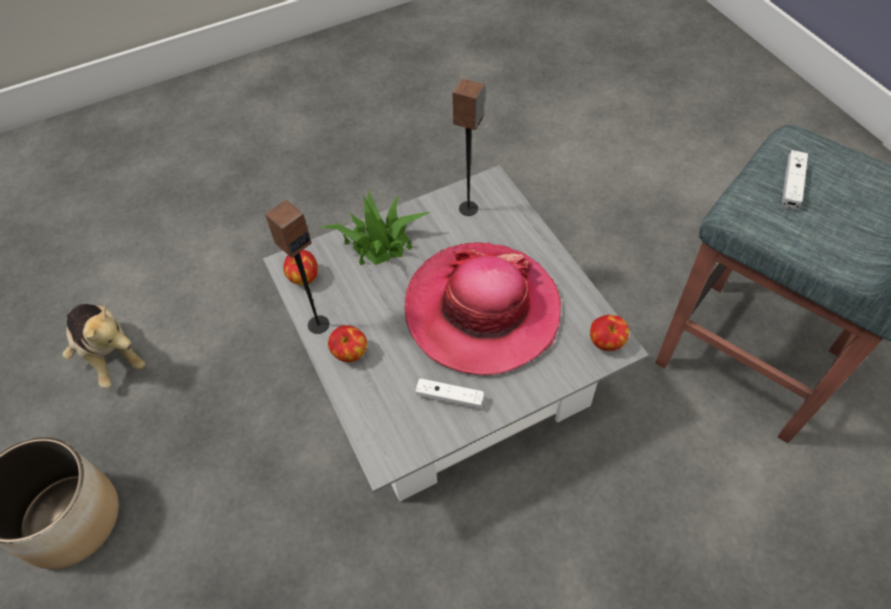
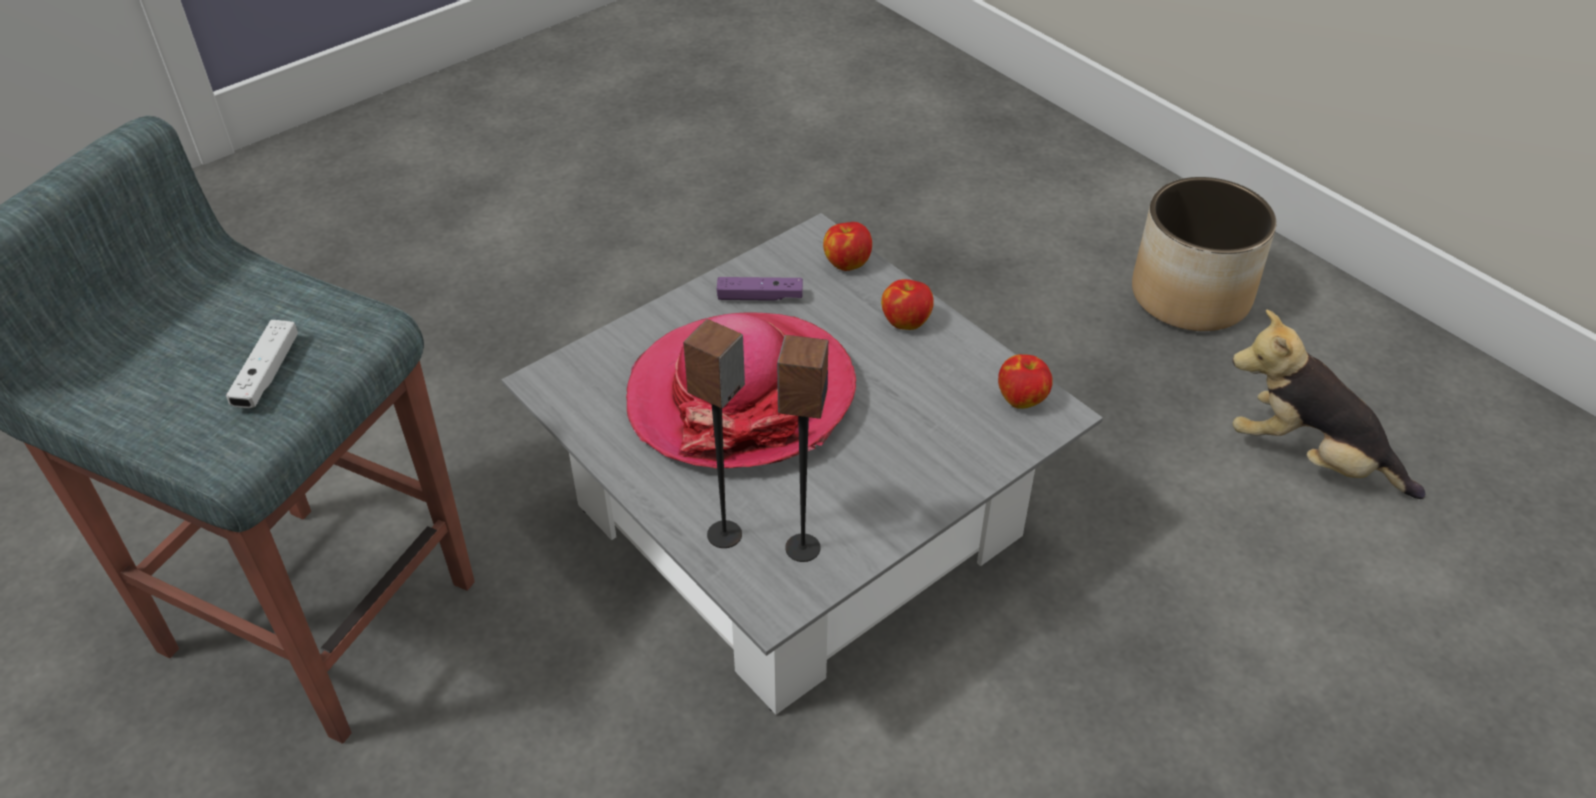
camera: 165 degrees right, 10 degrees down
(318, 324) = (966, 346): speaker -> speaker (725, 535)
(378, 241) = (935, 468): potted plant -> none
(449, 397) = (760, 297): white game controller -> purple game controller
(606, 343) = (559, 383): apple -> apple (846, 263)

